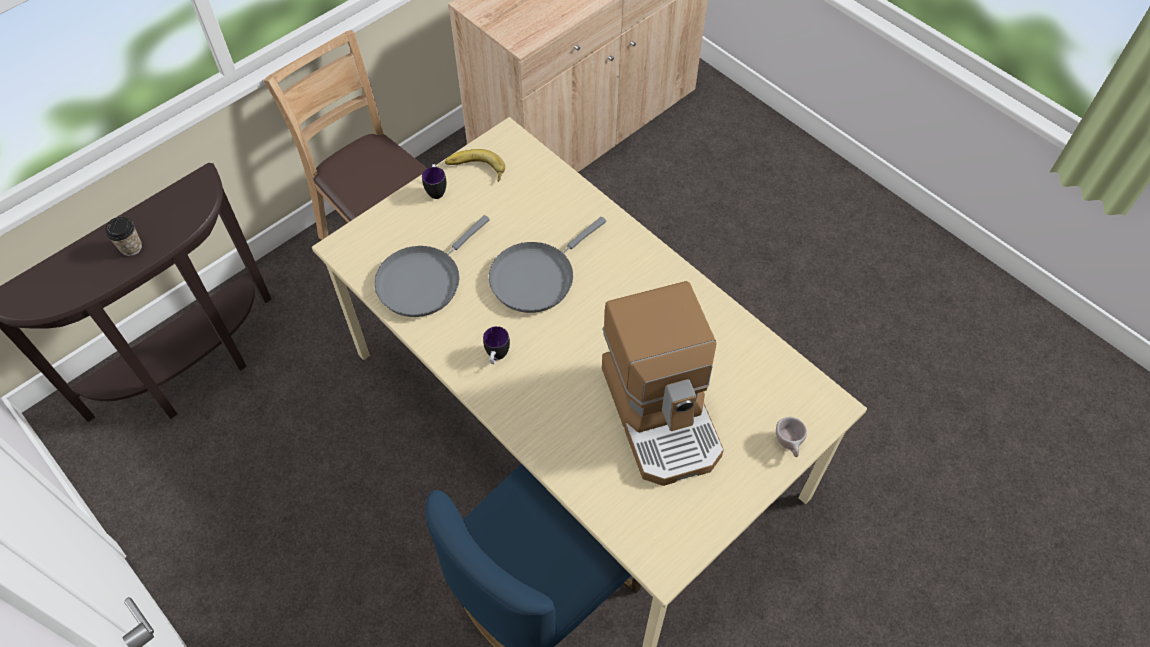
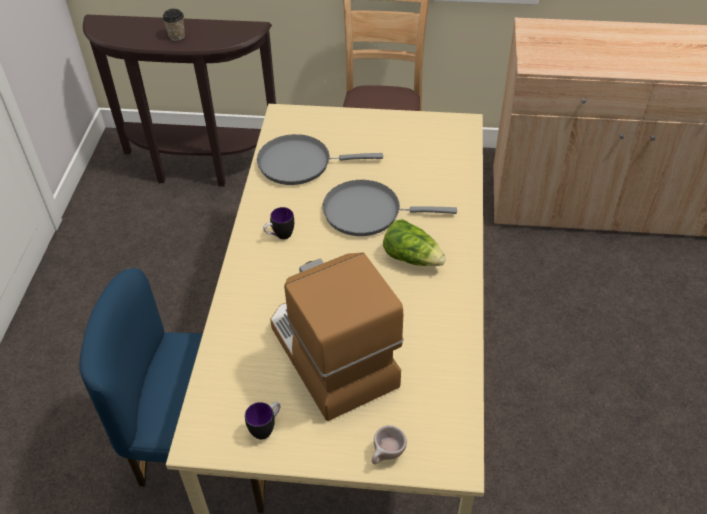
camera: 50 degrees right, 10 degrees down
(436, 190) = (377, 122): mug -> mug (266, 428)
(475, 170) = (416, 128): banana -> none
(617, 285) = (412, 257): none -> lettuce
(663, 413) = (330, 355): coffee machine -> coffee machine turned 120 degrees clockwise

